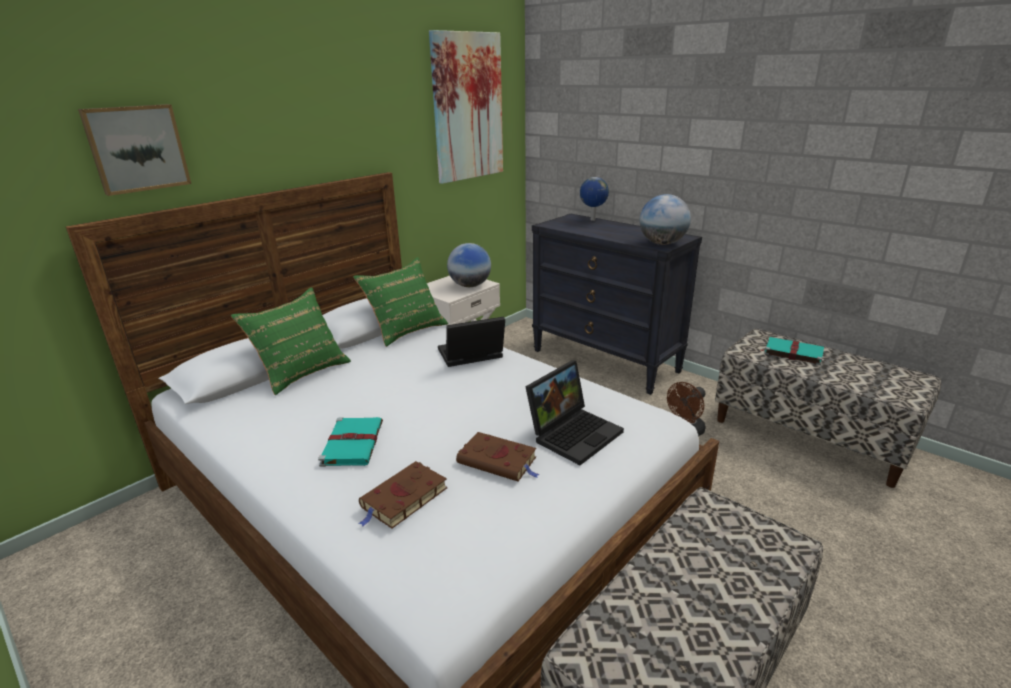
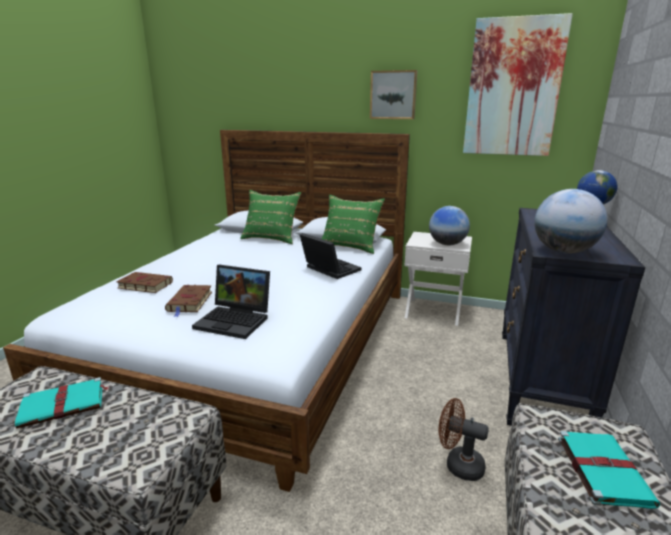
camera: 65 degrees right, 5 degrees down
(137, 148) = (256, 96): picture -> picture (393, 95)
(353, 443) = (199, 264): turquoise book -> turquoise book (64, 404)

